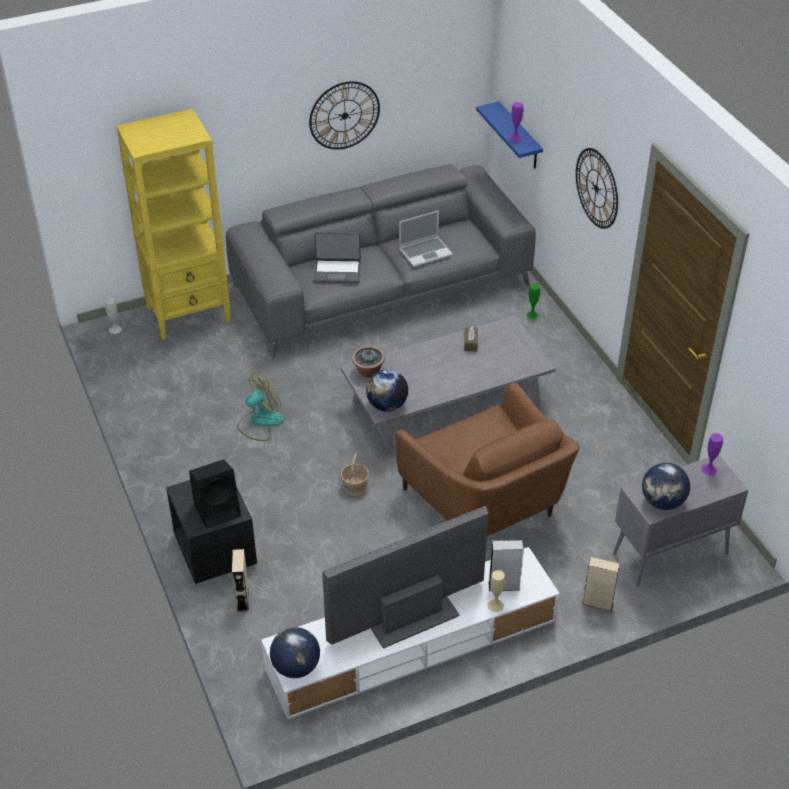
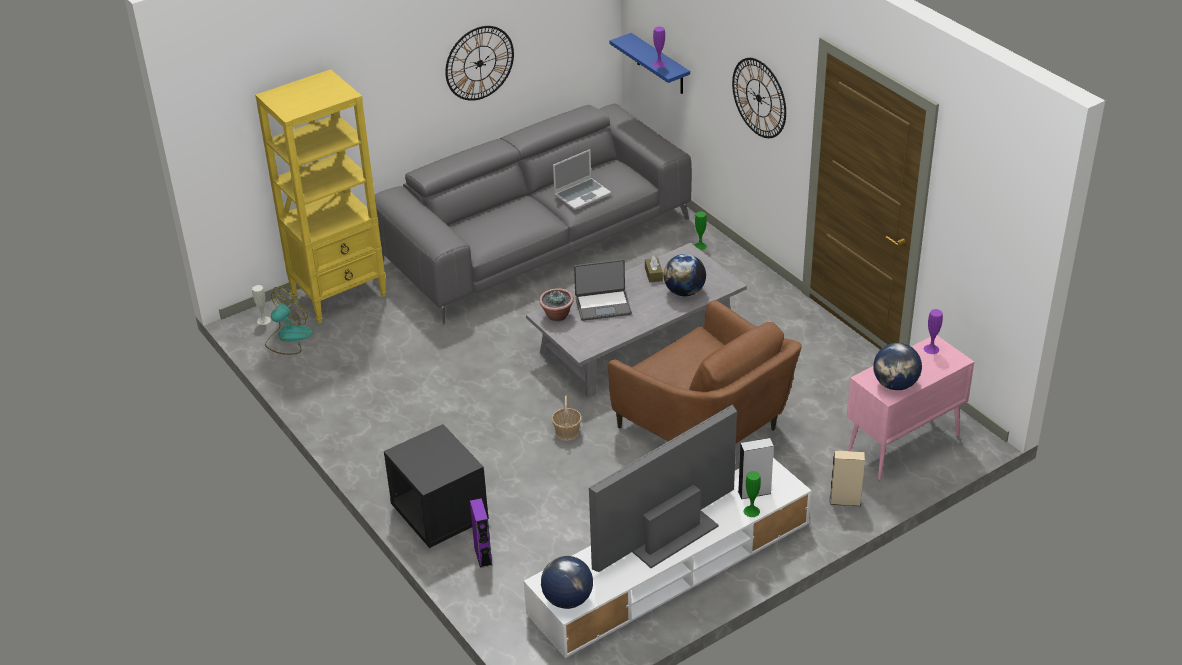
camera: 10 degrees left, 5 degrees down
(218, 509) = (445, 463): black speaker -> none
(242, 599) = (483, 555): beige speaker -> purple speaker
(260, 422) = (448, 386): fan -> fan (288, 338)
(337, 271) = (496, 225): laptop -> laptop (603, 305)
(387, 405) = (586, 344): globe -> globe (684, 292)
(495, 605) = (751, 511): beige vase -> green vase
(669, 554) = (902, 445): grey cabinet -> pink cabinet

